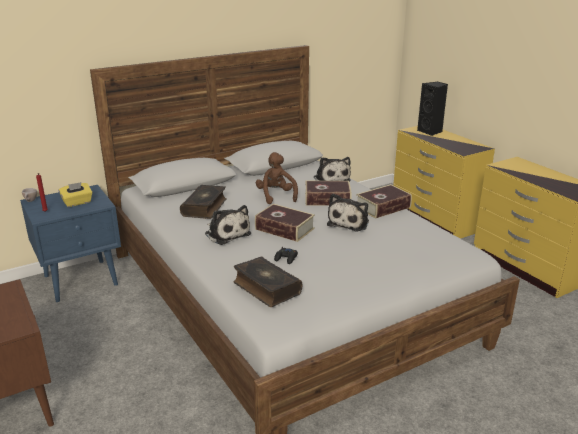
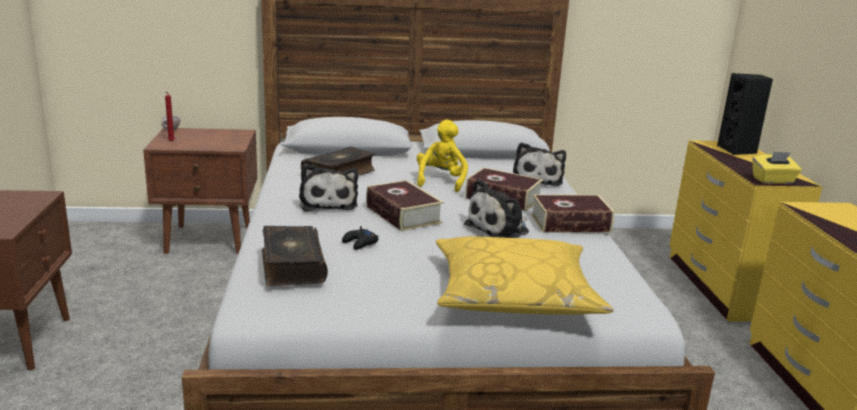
camera: 25 degrees right, 5 degrees down
(77, 202) = (212, 140): yellow tissue box -> yellow tissue box (773, 181)
(82, 280) = (210, 240): blue nightstand -> brown nightstand
(276, 196) = (441, 181): brown plush toy -> yellow plush toy
(405, 265) = (514, 294): none -> yellow pillow

